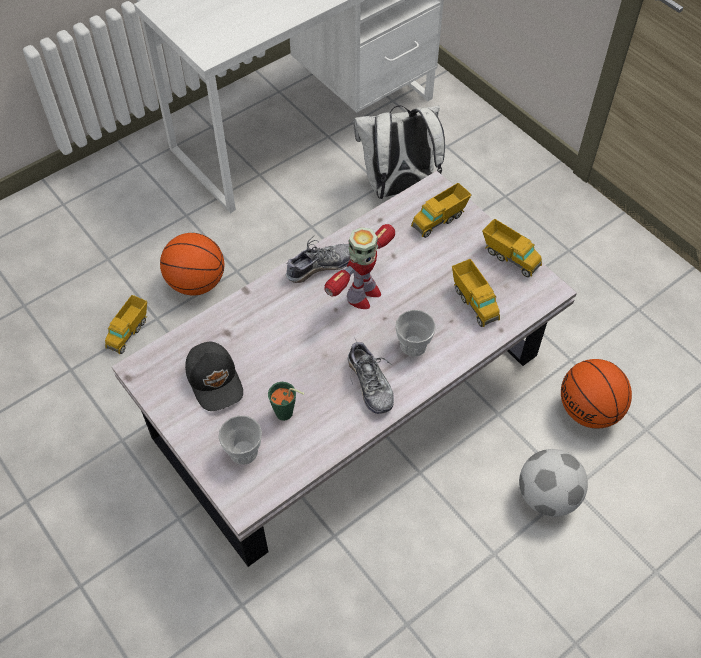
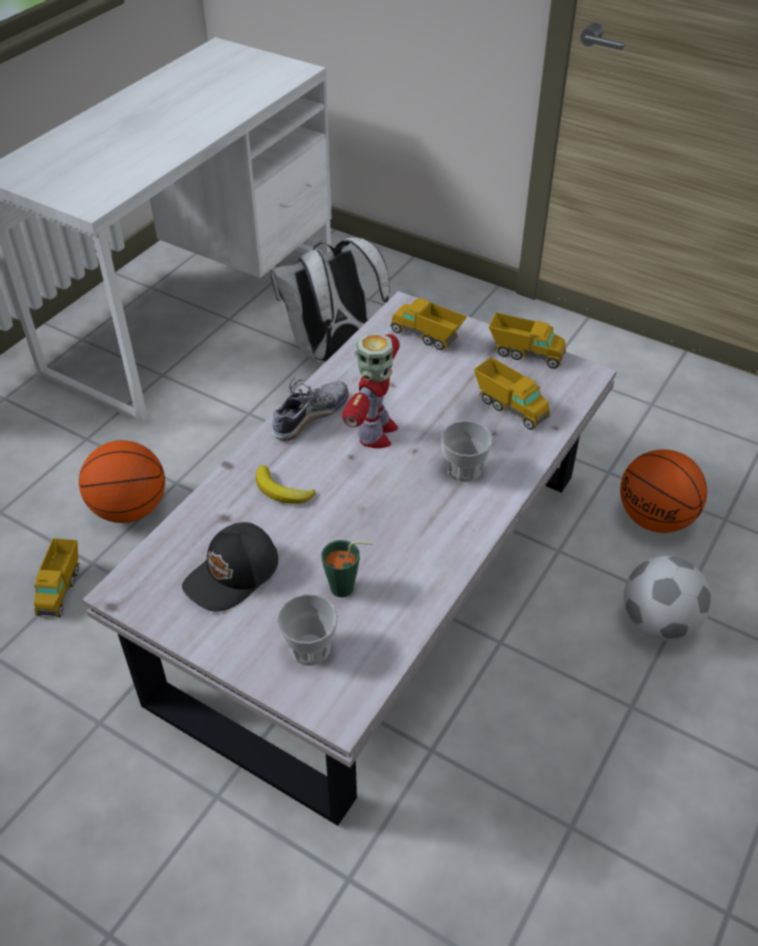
camera: 20 degrees left, 10 degrees down
(215, 380) = (234, 575): black cap -> black cap turned 90 degrees clockwise
(274, 323) = (282, 491): none -> banana
(370, 384) = (433, 525): shoe -> none
(439, 220) = (427, 337): toy truck -> toy truck turned 90 degrees clockwise

